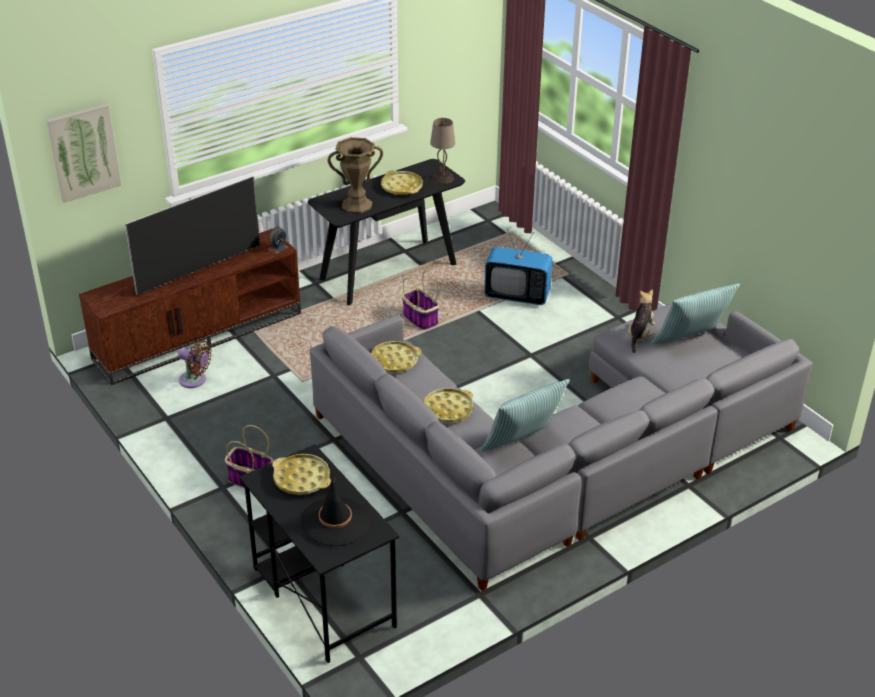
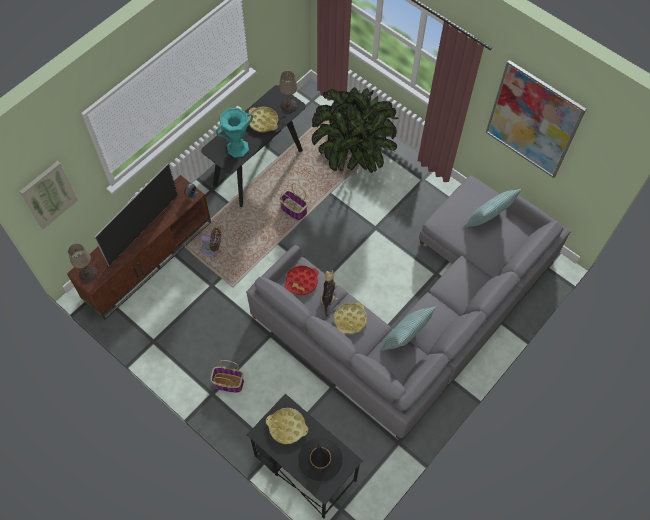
camera: 15 degrees left, 25 degrees up
(106, 298) = (88, 273): none -> beige table lamp
(195, 380) = (160, 302): brown fan -> brown fan (212, 249)
(357, 205) = (237, 148): brown vase -> turquoise vase
(394, 361) = (301, 282): yellow tray -> red tray
(517, 295) = (352, 173): television -> potted plant
(640, 335) = (453, 220): plush toy -> plush toy (328, 297)
(757, 169) = (533, 120): none -> picture

